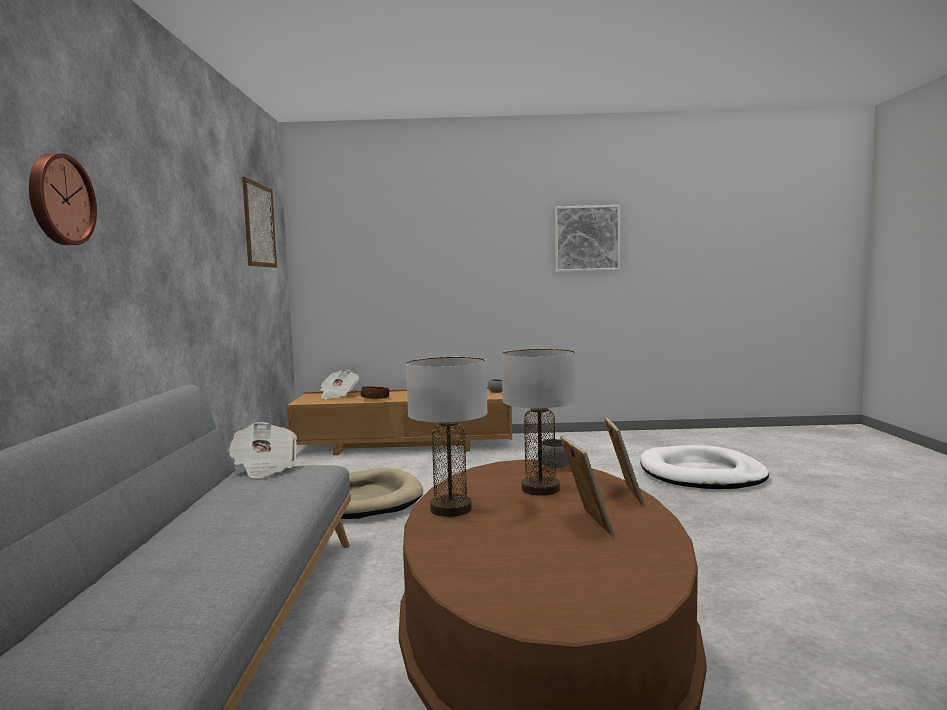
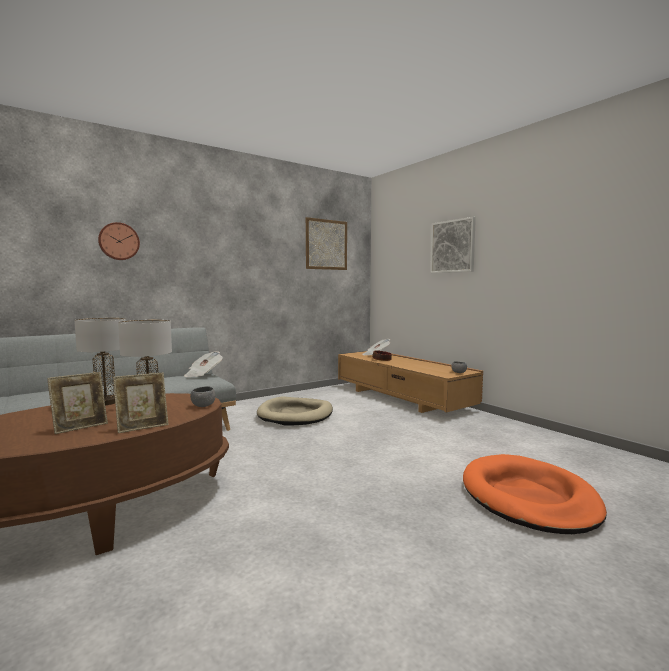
camera: 55 degrees right, 0 degrees up
(587, 238) = (565, 238): picture -> picture (453, 246)
(701, 474) = (528, 498): white dog bed -> orange dog bed

